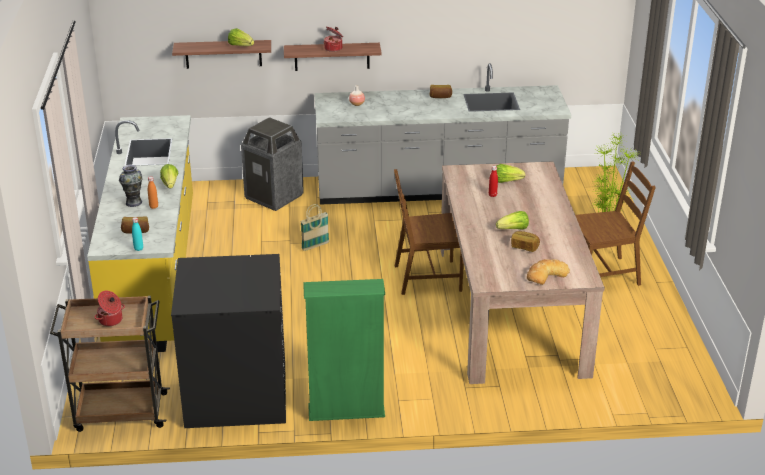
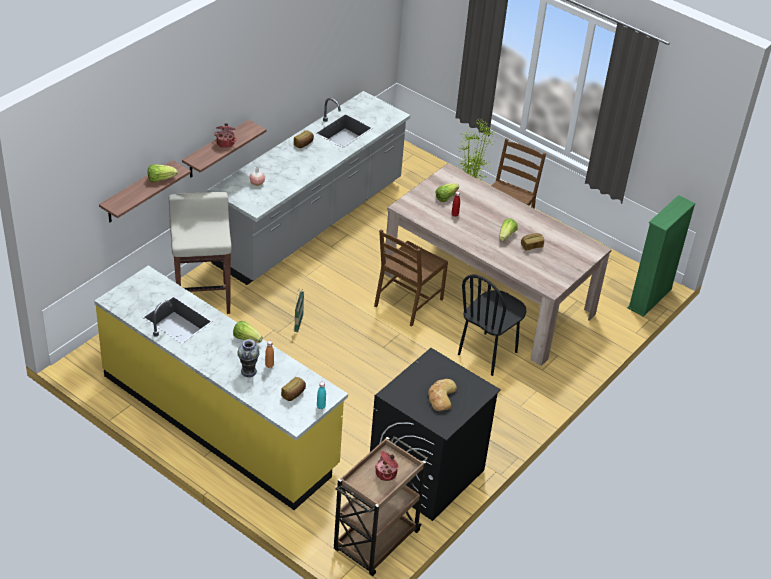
camera: 50 degrees left, 10 degrees up
(274, 197) = (203, 298): trash can -> beige stool
(346, 411) = (504, 435): green bookcase -> green bookcase (650, 298)
(435, 348) = (488, 353): none -> black chair
(546, 274) = (571, 260): bread -> bread (441, 397)

